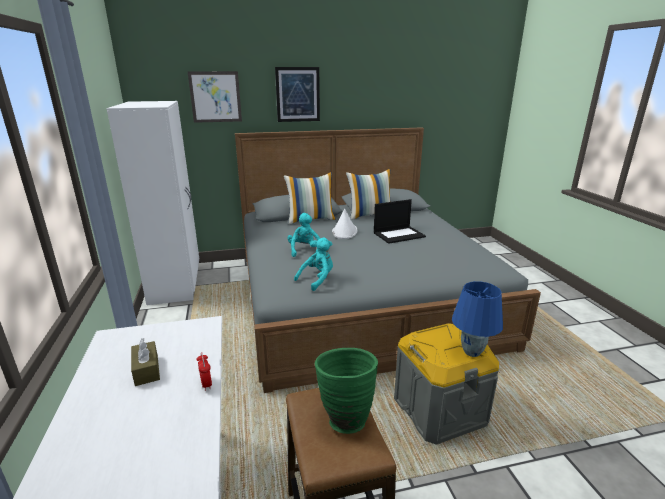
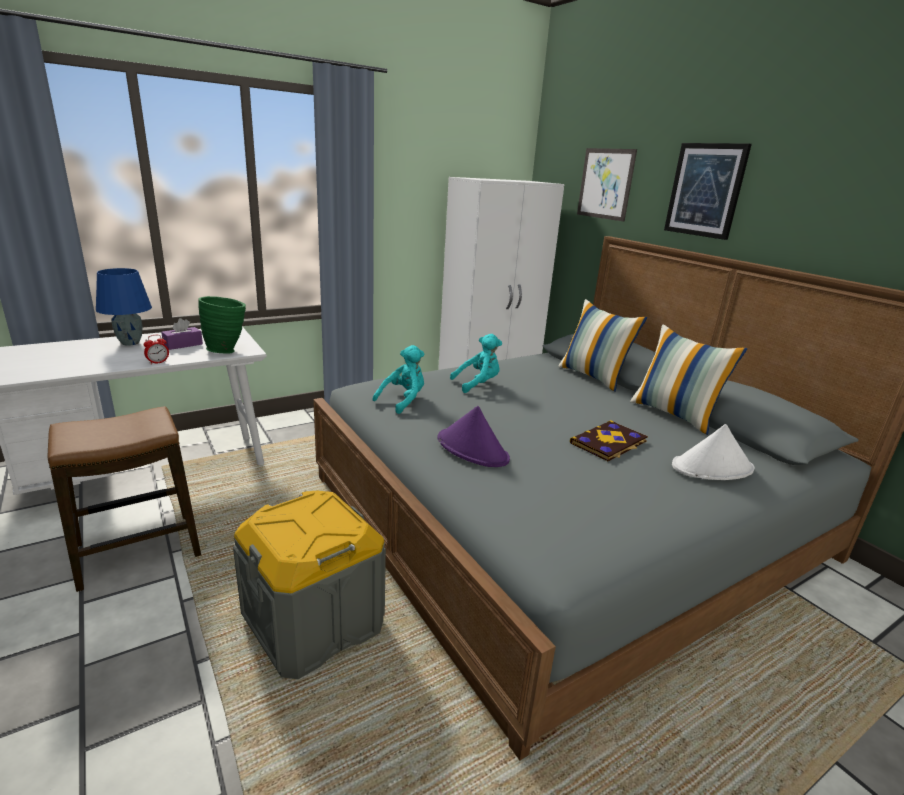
camera: 70 degrees right, 0 degrees up
(146, 370) = (183, 344): brown tissue box -> purple tissue box
(317, 279) = (403, 401): turquoise plush toy -> turquoise plush toy turned 75 degrees counterclockwise
(344, 232) = (571, 401): white hat -> white hat (712, 468)
(344, 417) = (123, 431): green vase -> green vase (227, 350)
(399, 234) = (609, 443): laptop -> book
(400, 267) = (472, 449): none -> purple hat
(472, 352) = (287, 544): blue table lamp -> blue table lamp (130, 343)

